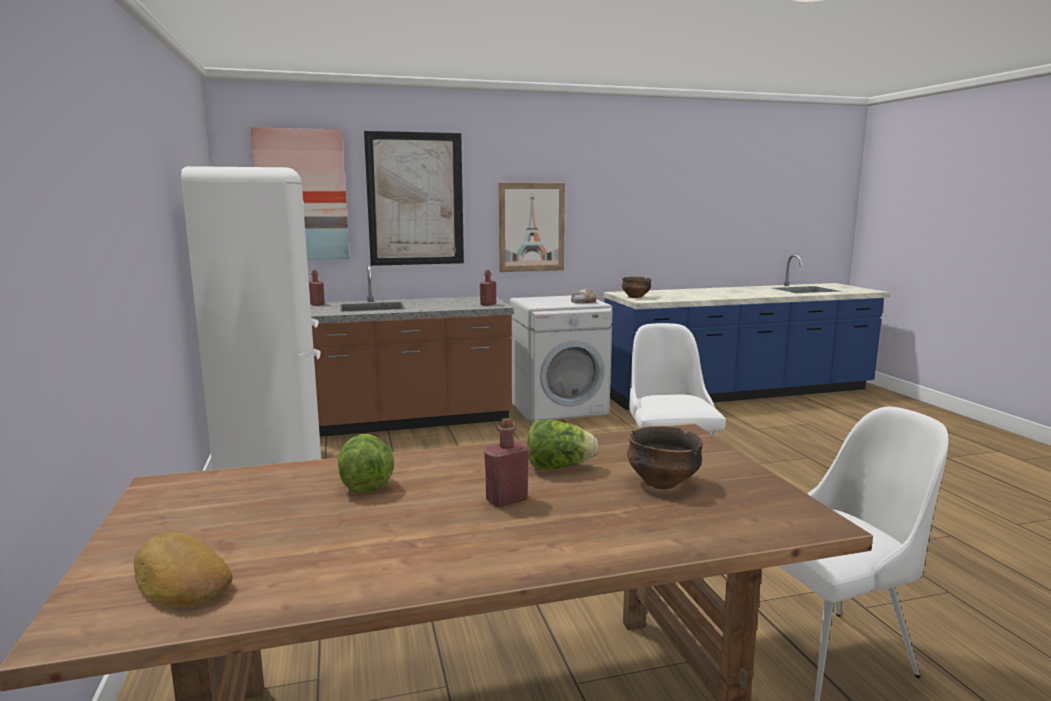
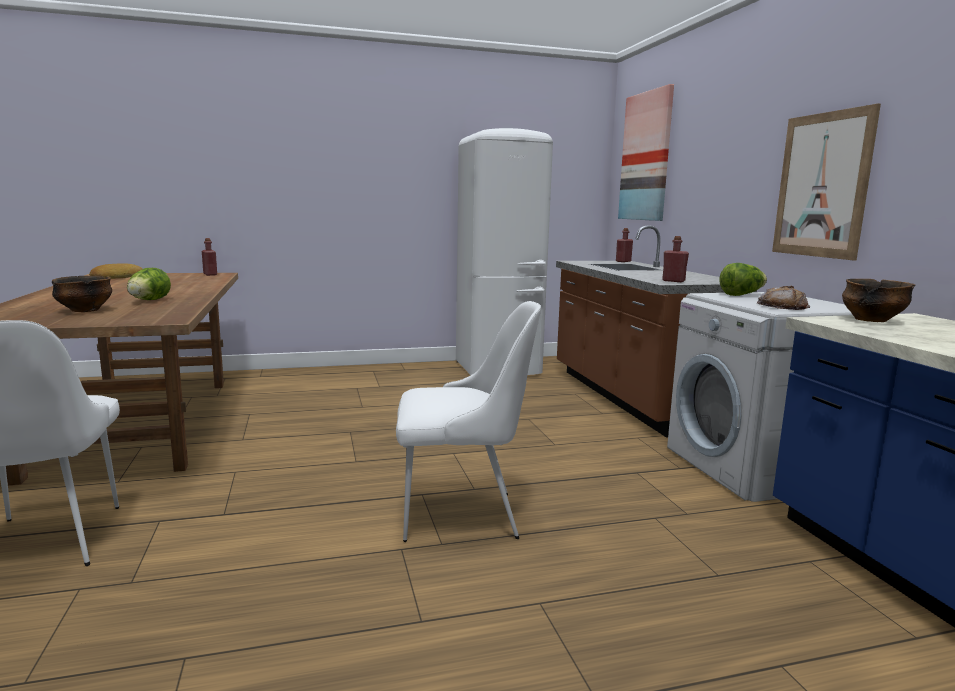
camera: 90 degrees right, 0 degrees up
(365, 483) = (180, 285): lettuce -> lettuce (741, 295)
(415, 199) = (713, 153): picture -> none
(507, 500) = (118, 295): red bottle -> red bottle (210, 274)

